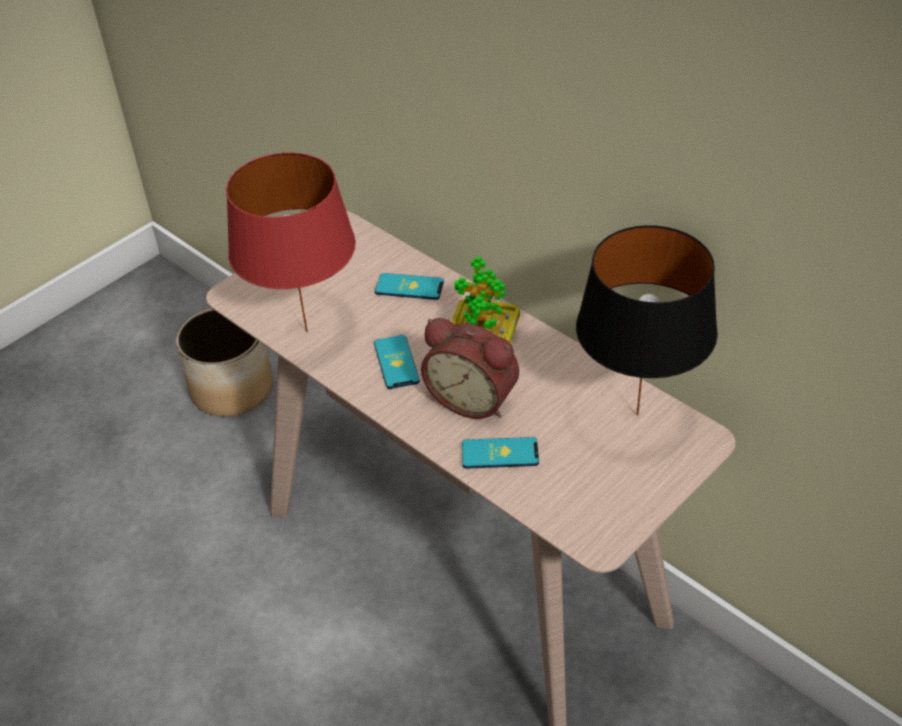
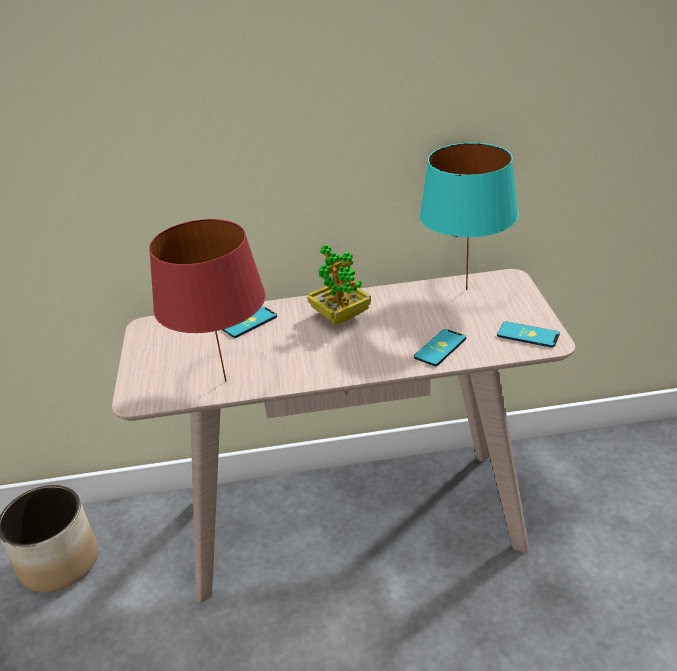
camera: 50 degrees left, 10 degrees down
(396, 362) = (309, 355): phone -> phone (528, 335)
(474, 398) = (381, 338): alarm clock -> none
(639, 414) = (467, 289): black table lamp -> turquoise table lamp

